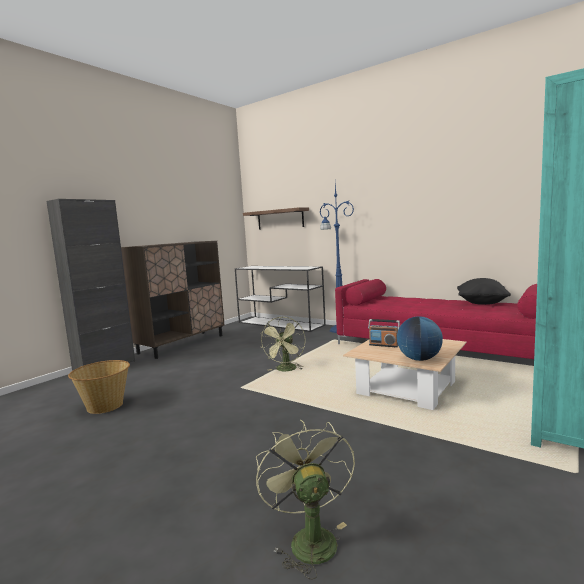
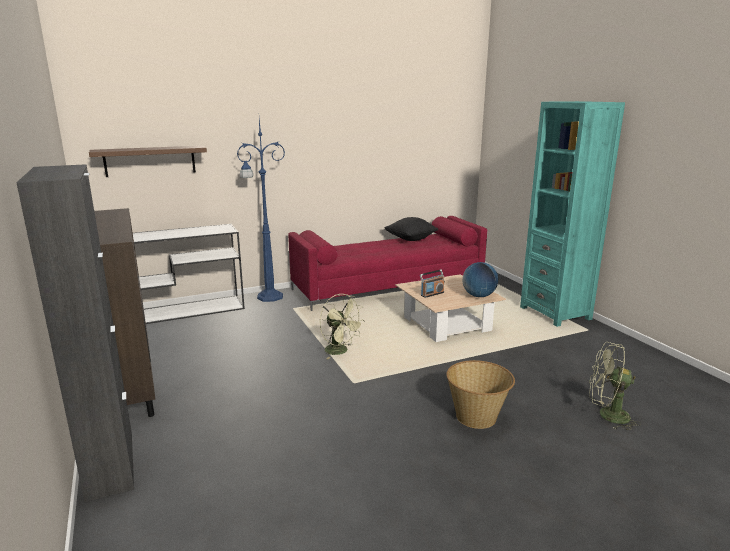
camera: 60 degrees left, 10 degrees up
(105, 406) = (290, 477): basket -> basket (477, 417)

